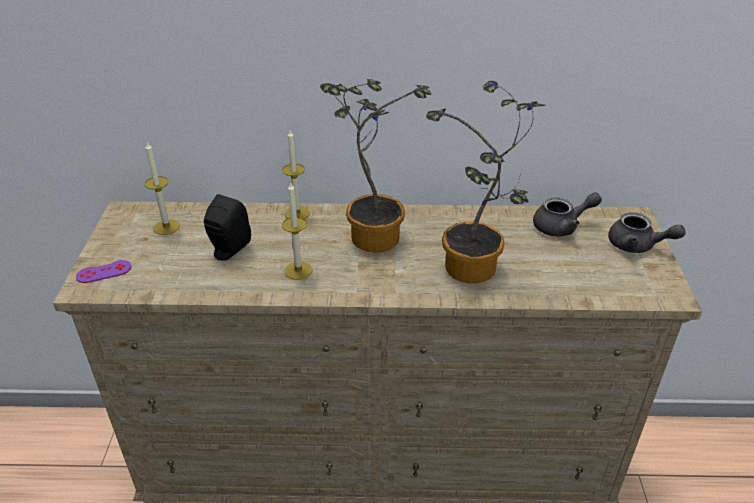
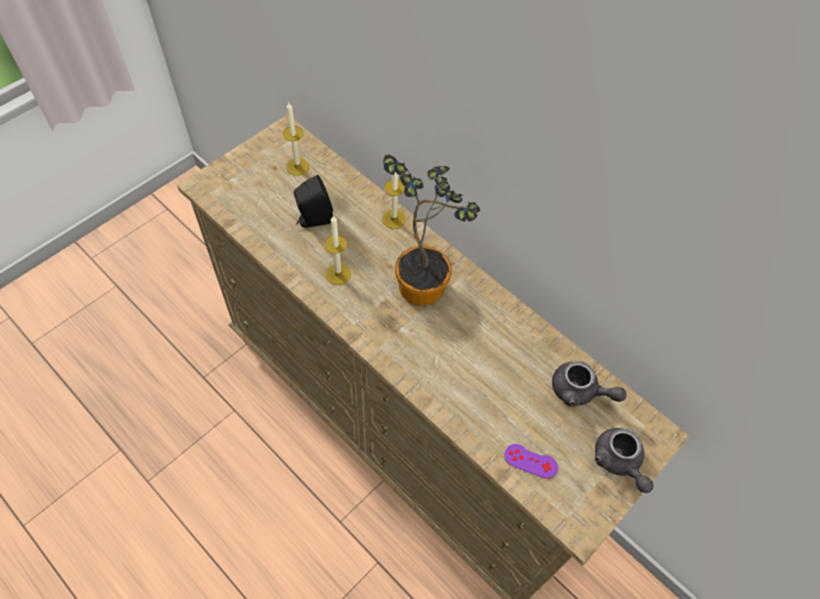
camera: 40 degrees right, 20 degrees up
(104, 272) = (225, 180): purple game controller -> purple game controller (530, 461)
(473, 273) = (452, 376): potted plant -> none

